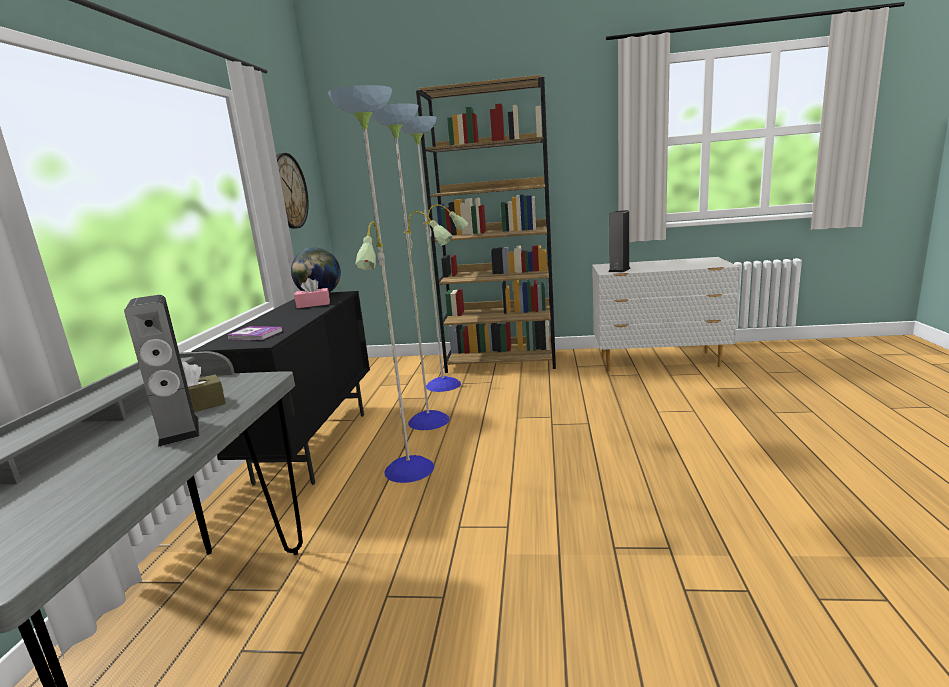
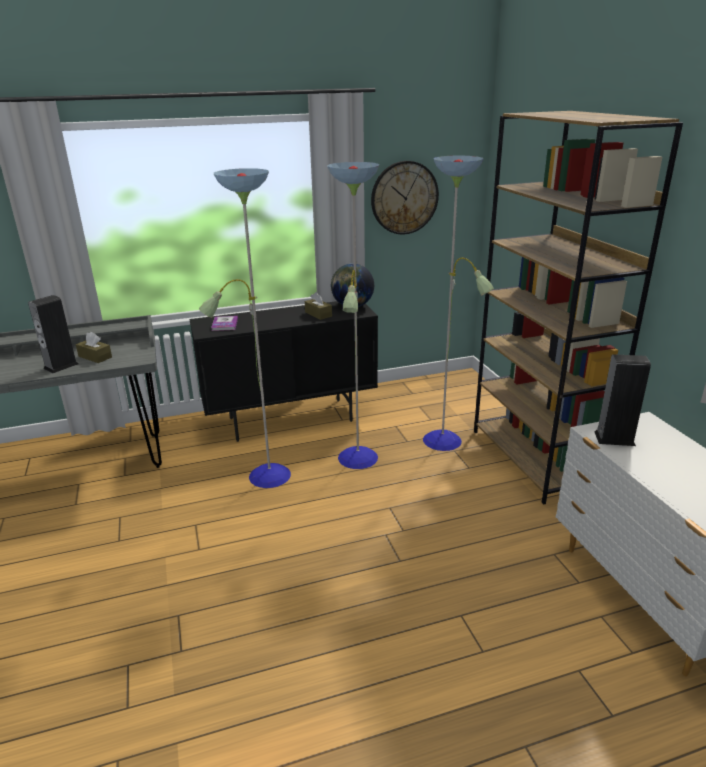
camera: 65 degrees right, 10 degrees up
(313, 304) = (318, 314): pink tissue box -> brown tissue box

